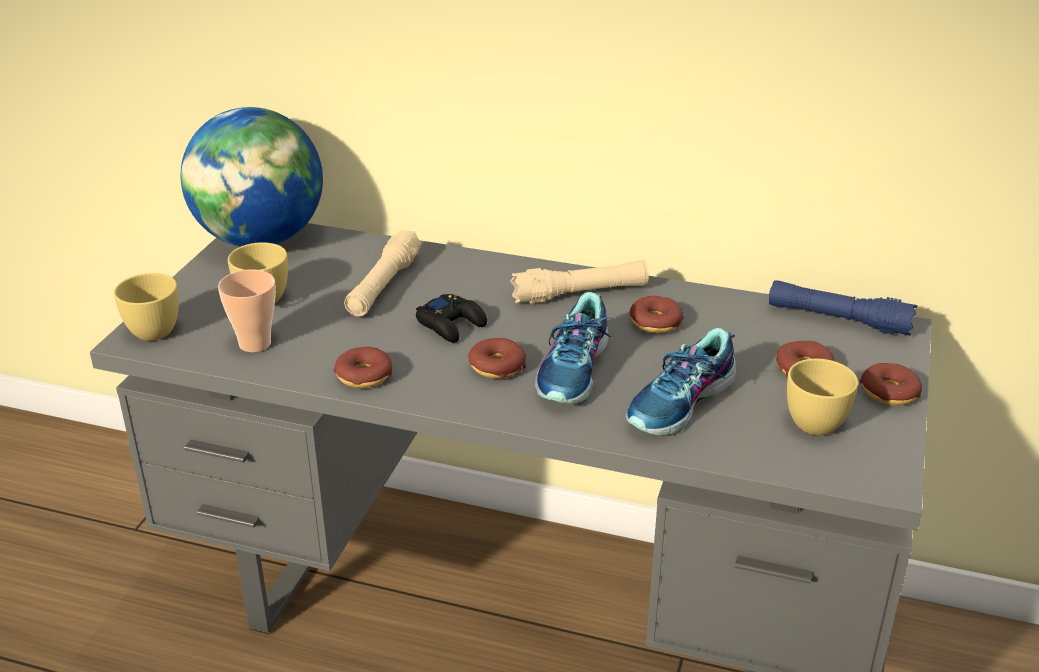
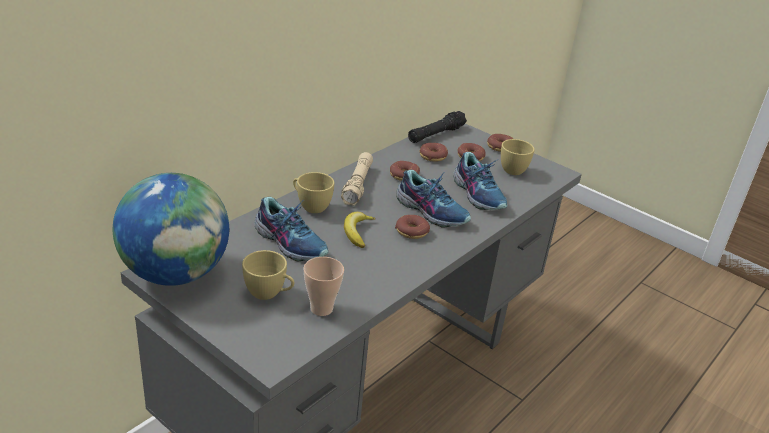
camera: 70 degrees left, 0 degrees up
(157, 327) = (263, 348): yellow cup -> yellow cup (310, 206)
(364, 376) = (390, 276): donut -> donut (433, 156)
(383, 286) = (291, 242): beige flashlight -> shoe
(451, 324) = (357, 232): black game controller -> banana
(838, 319) = (436, 134): blue flashlight -> black flashlight

